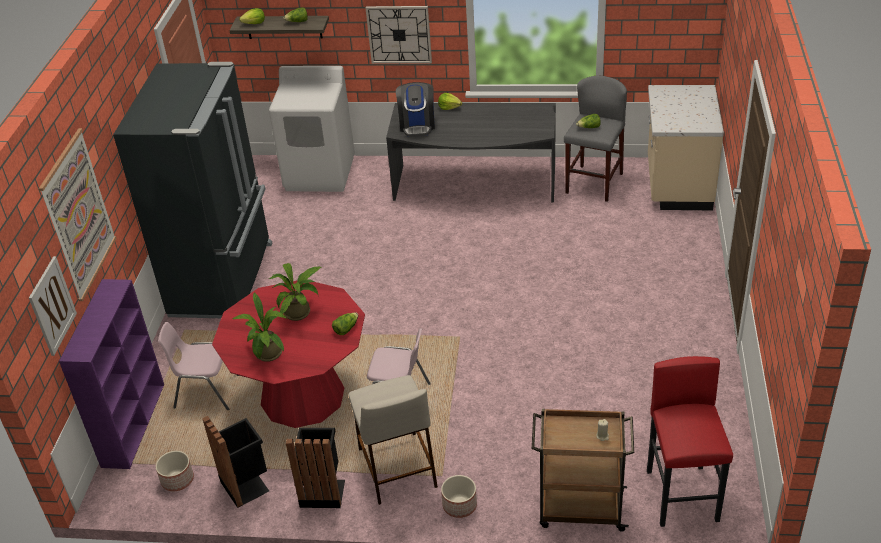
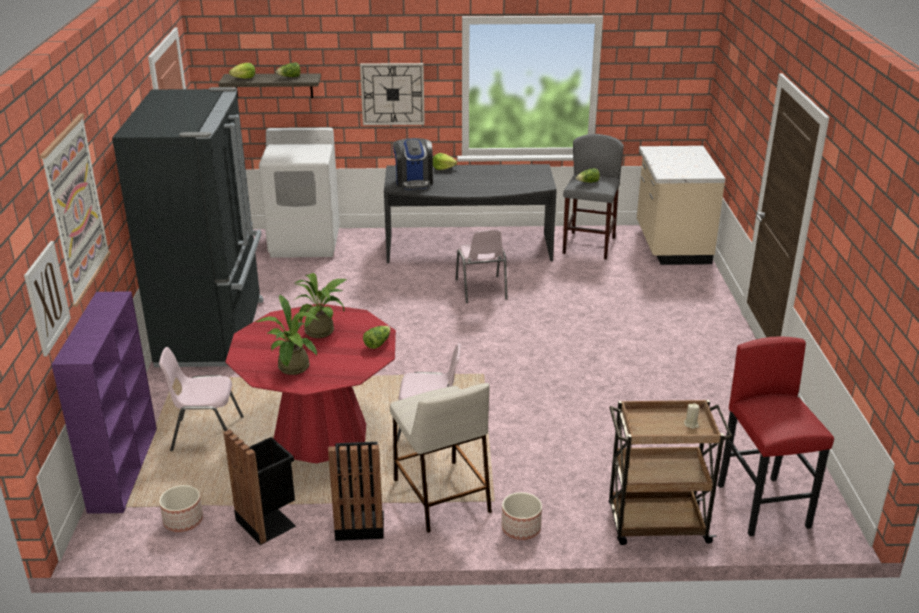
camera: 10 degrees left, 10 degrees down
(477, 237) = (481, 290): none -> pink chair

